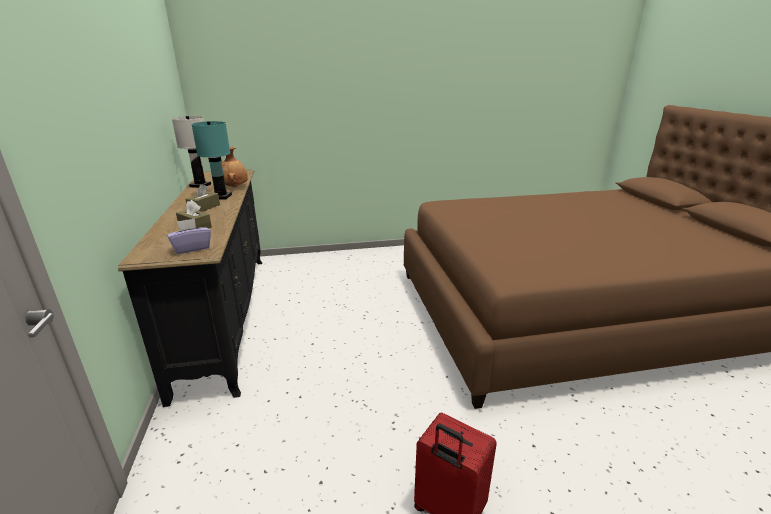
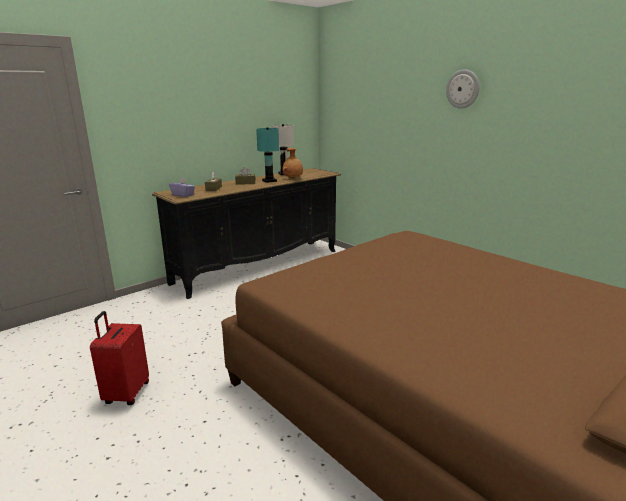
camera: 60 degrees right, 5 degrees down
(394, 64) = (463, 89): none -> wall clock

